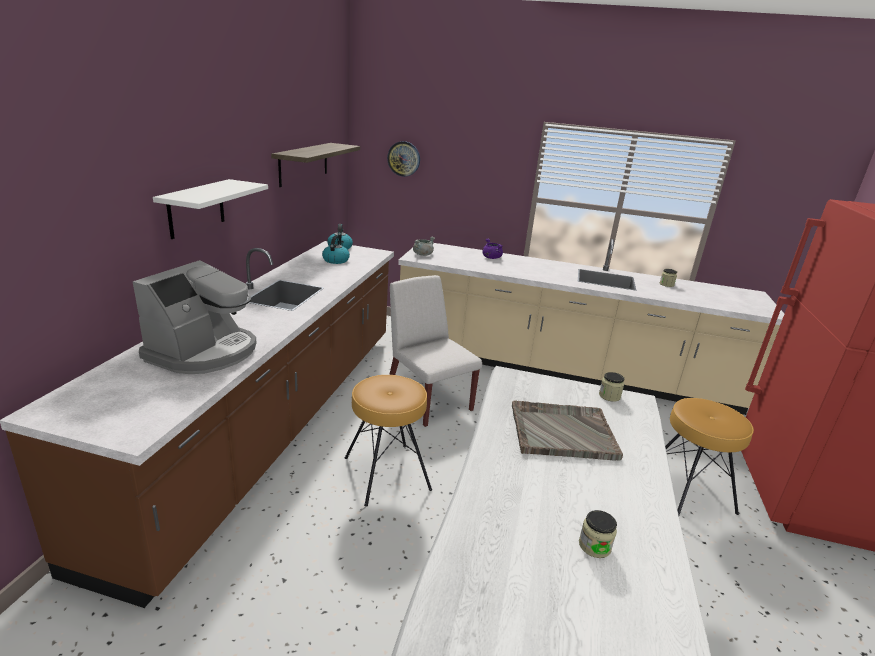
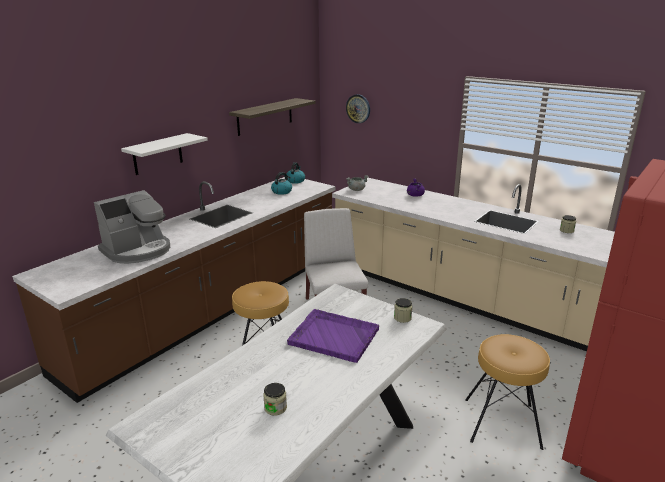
camera: 25 degrees right, 0 degrees up
(561, 432) = (333, 336): grey tray -> purple tray

